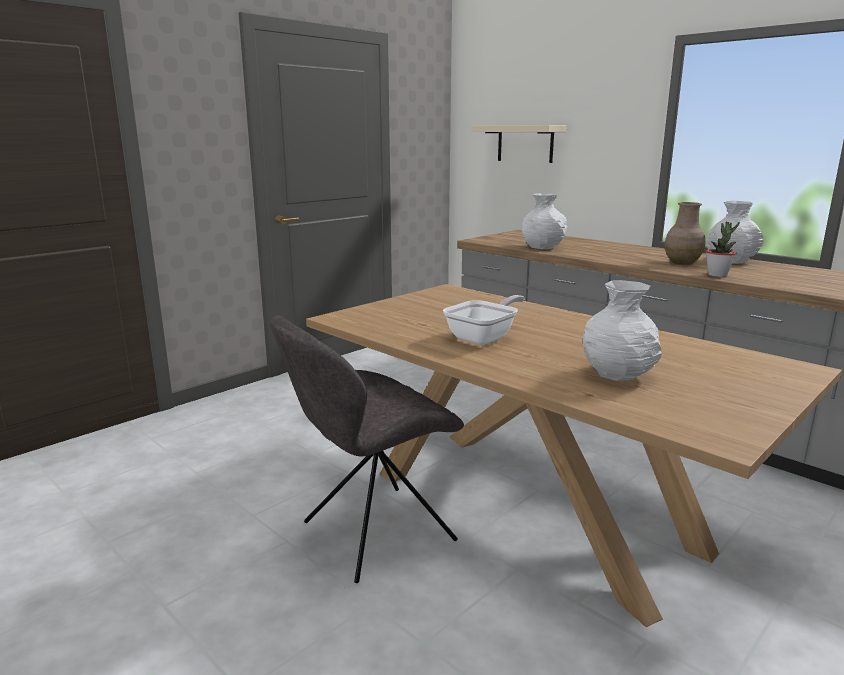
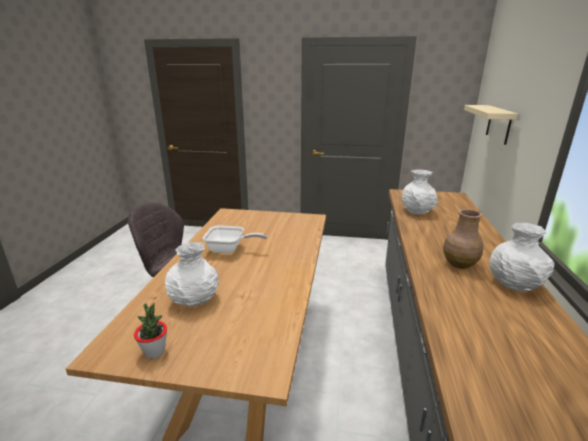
camera: 55 degrees right, 5 degrees up
(717, 275) = (435, 285): potted plant -> potted plant (154, 352)

